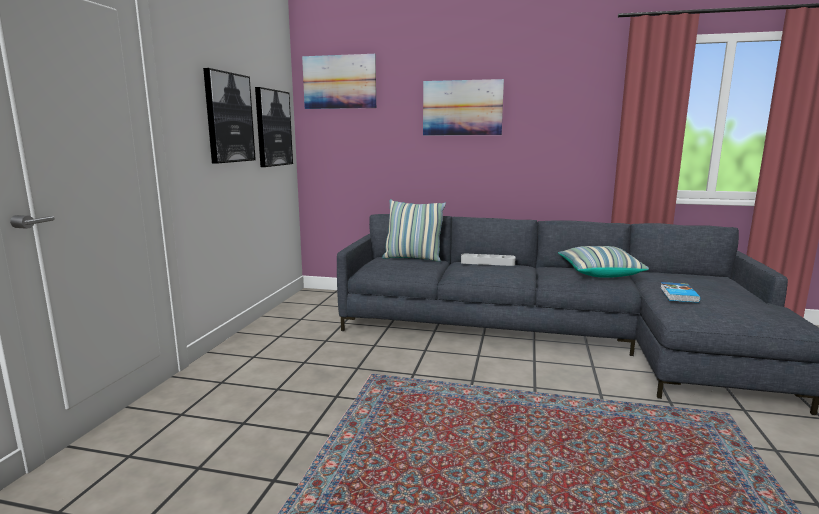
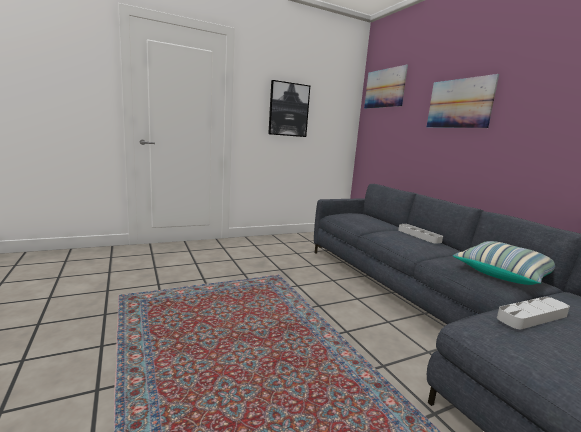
camera: 50 degrees right, 0 degrees up
(273, 128) = (332, 119): picture -> none
(413, 258) = (377, 219): pillow -> none
(678, 295) = (532, 316): book -> grey tray

